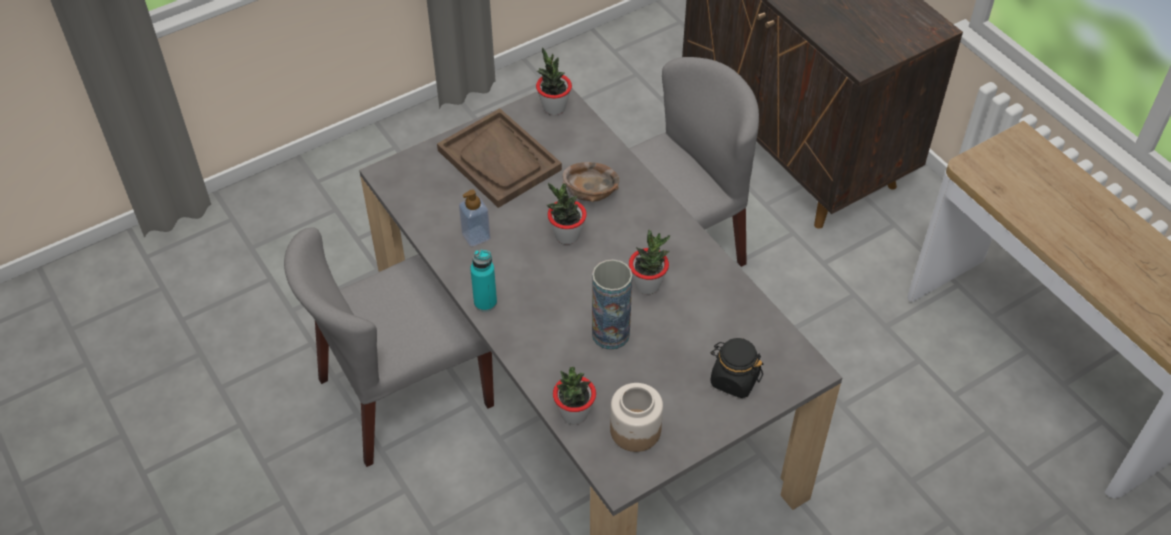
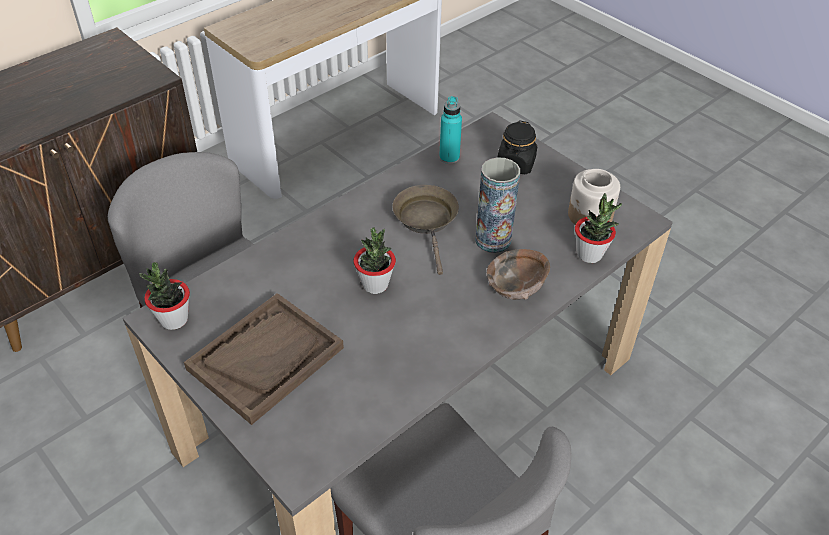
camera: 100 degrees left, 5 degrees down
(476, 236) = (390, 361): soap dispenser -> none
(485, 302) = (482, 338): turquoise bottle -> turquoise bottle (449, 157)
(590, 193) = (311, 273): brown bowl -> brown bowl (516, 286)
(647, 284) = (427, 221): potted plant -> brown frying pan

